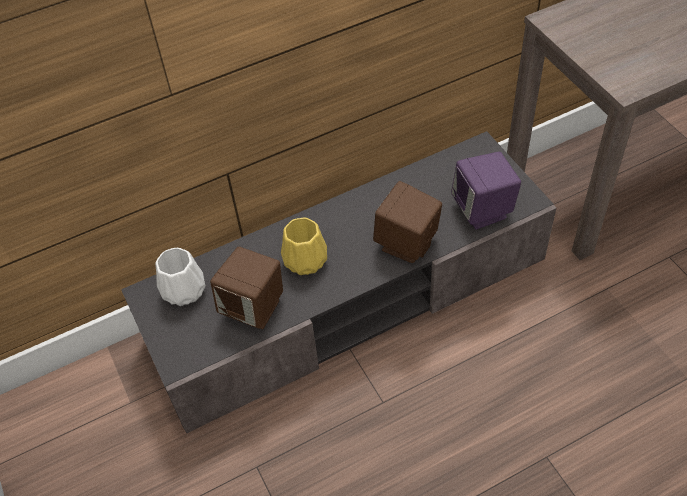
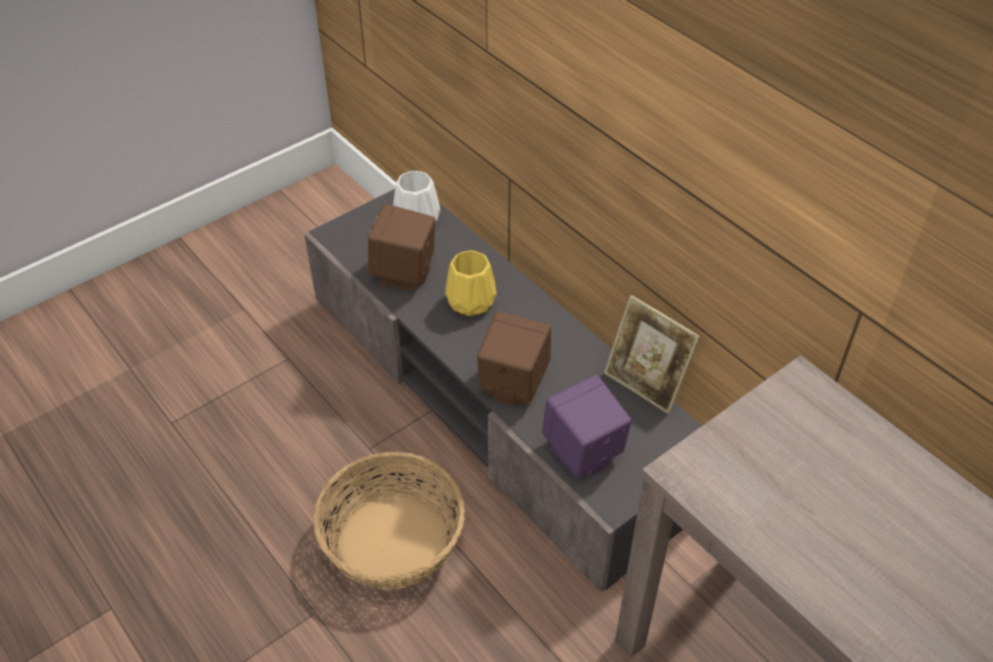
camera: 75 degrees right, 5 degrees down
(422, 163) = (645, 385): none -> picture frame
(482, 391) = (394, 540): none -> basket

